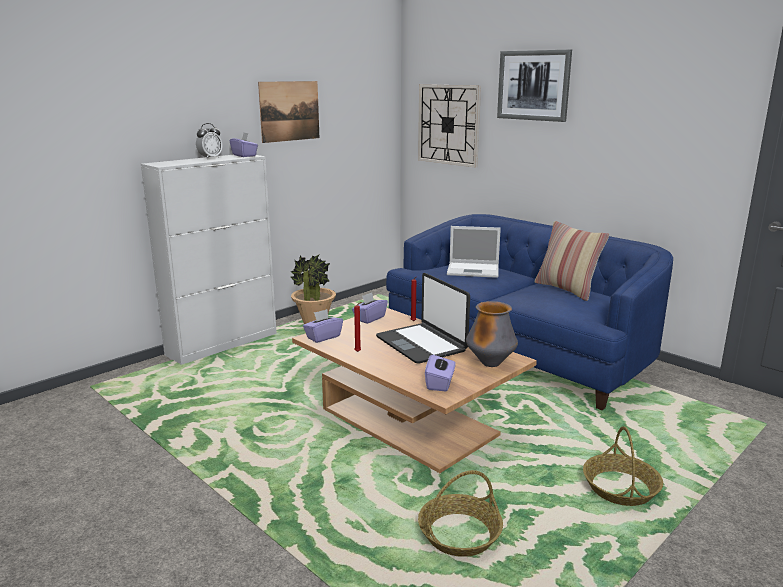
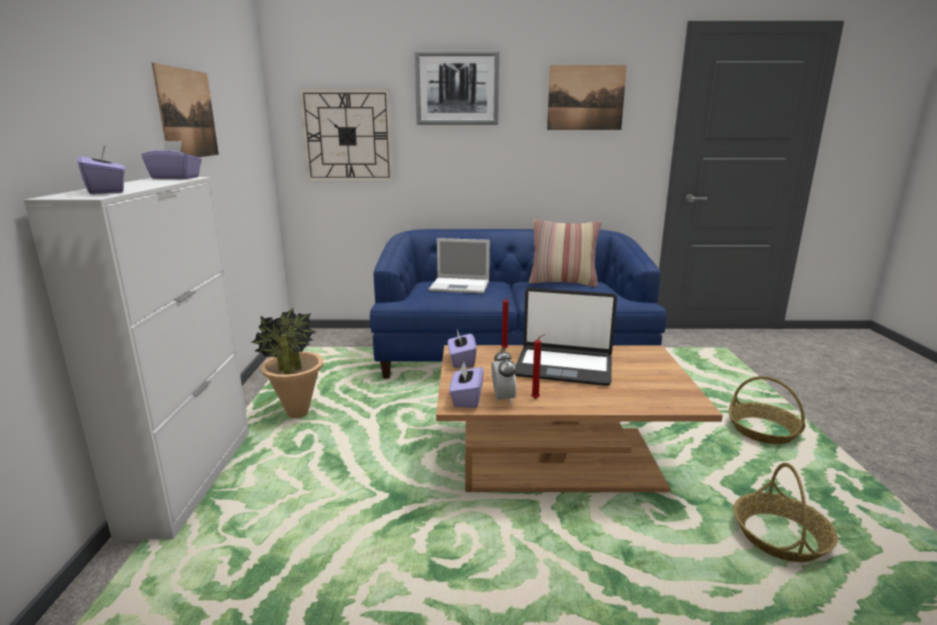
camera: 45 degrees left, 0 degrees up
(210, 158) = (132, 184): alarm clock -> alarm clock (503, 399)
(440, 383) = (665, 395): purple tissue box -> purple tissue box (107, 191)
(474, 270) = (461, 286): laptop -> laptop turned 45 degrees clockwise
(490, 364) = (648, 361): vase -> none
(655, 98) = (586, 98): none -> picture

